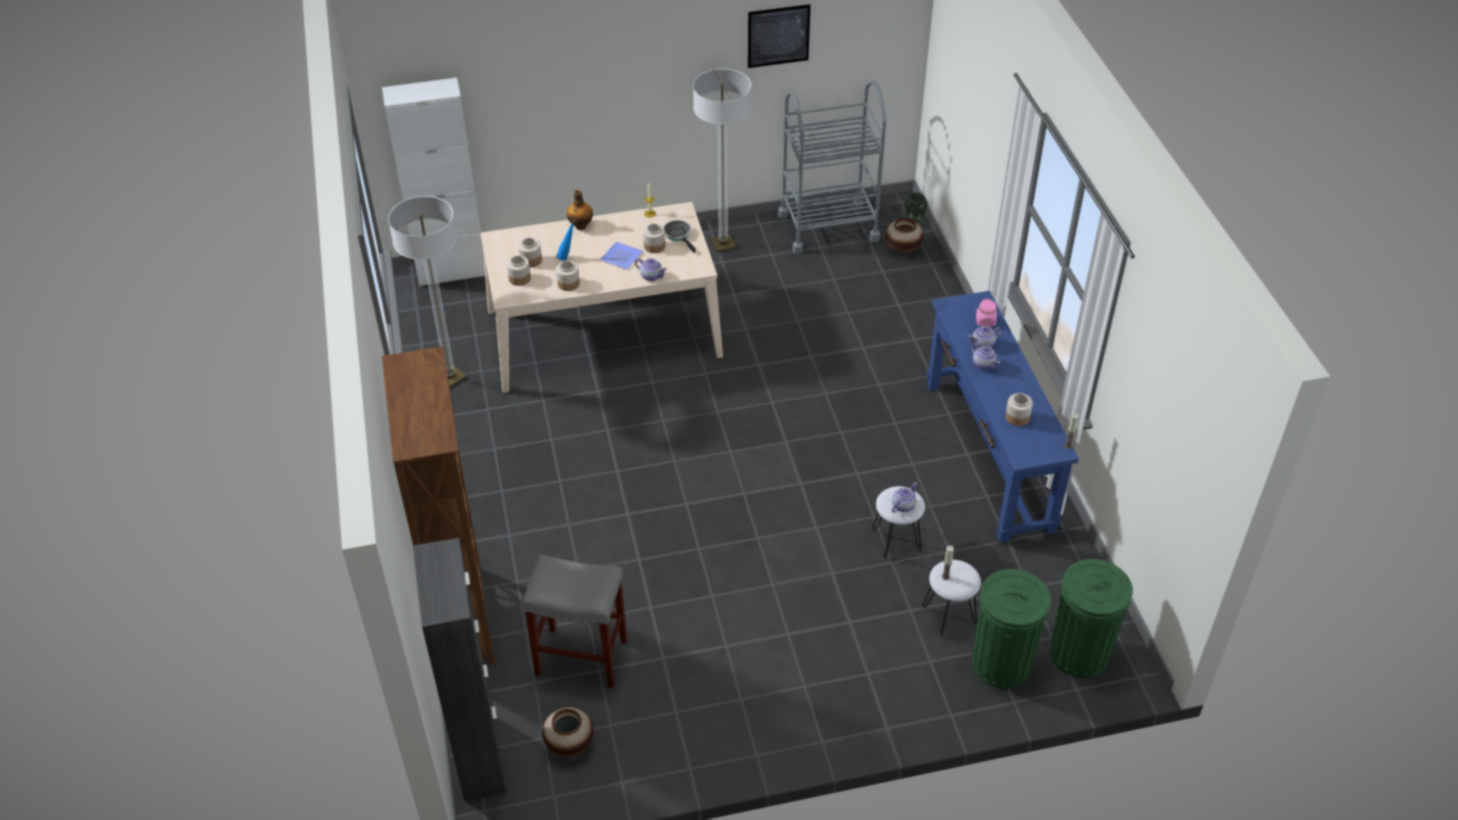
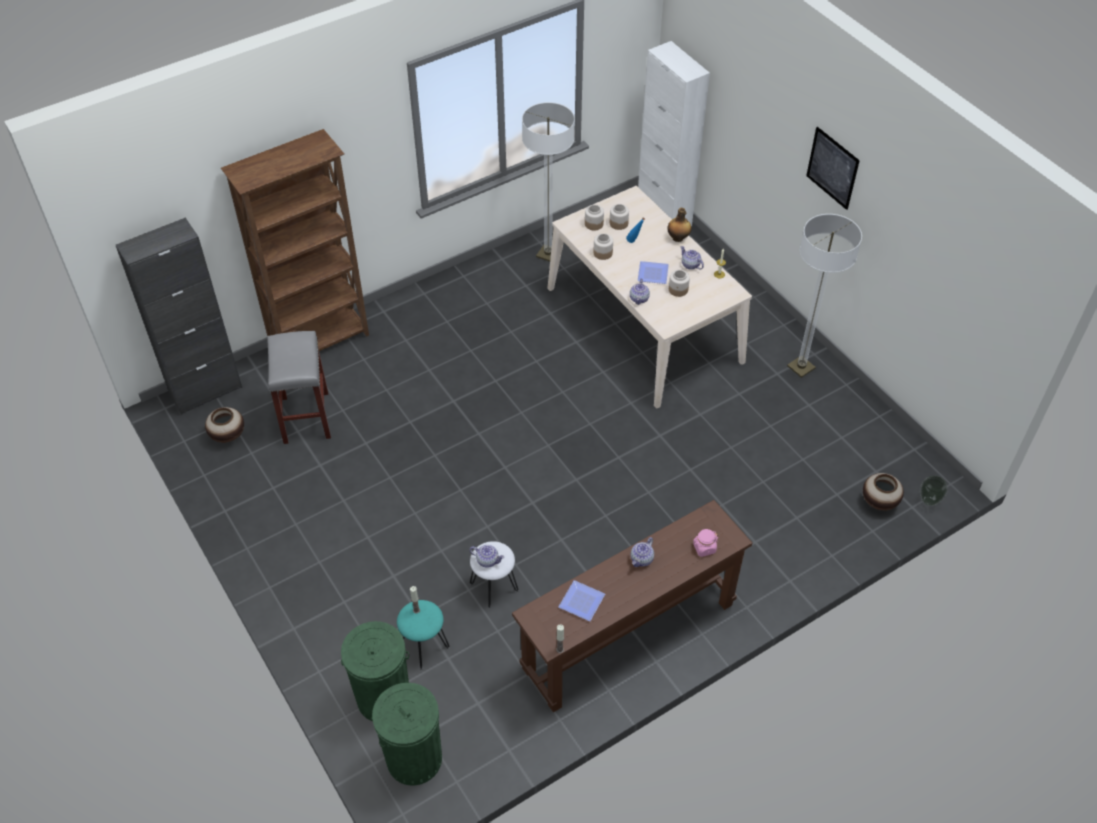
camera: 70 degrees right, 5 degrees up
(679, 235) = (701, 300): frying pan -> none
(778, 36) = (916, 242): picture -> picture (832, 168)
(828, 227) = (874, 436): grey cart -> none
(949, 616) = (423, 646): white stool -> turquoise stool
(983, 344) = (670, 553): teapot -> teapot (690, 265)
(988, 455) = (628, 636): blue console table -> brown console table
(1017, 417) = (581, 600): jar -> plate

